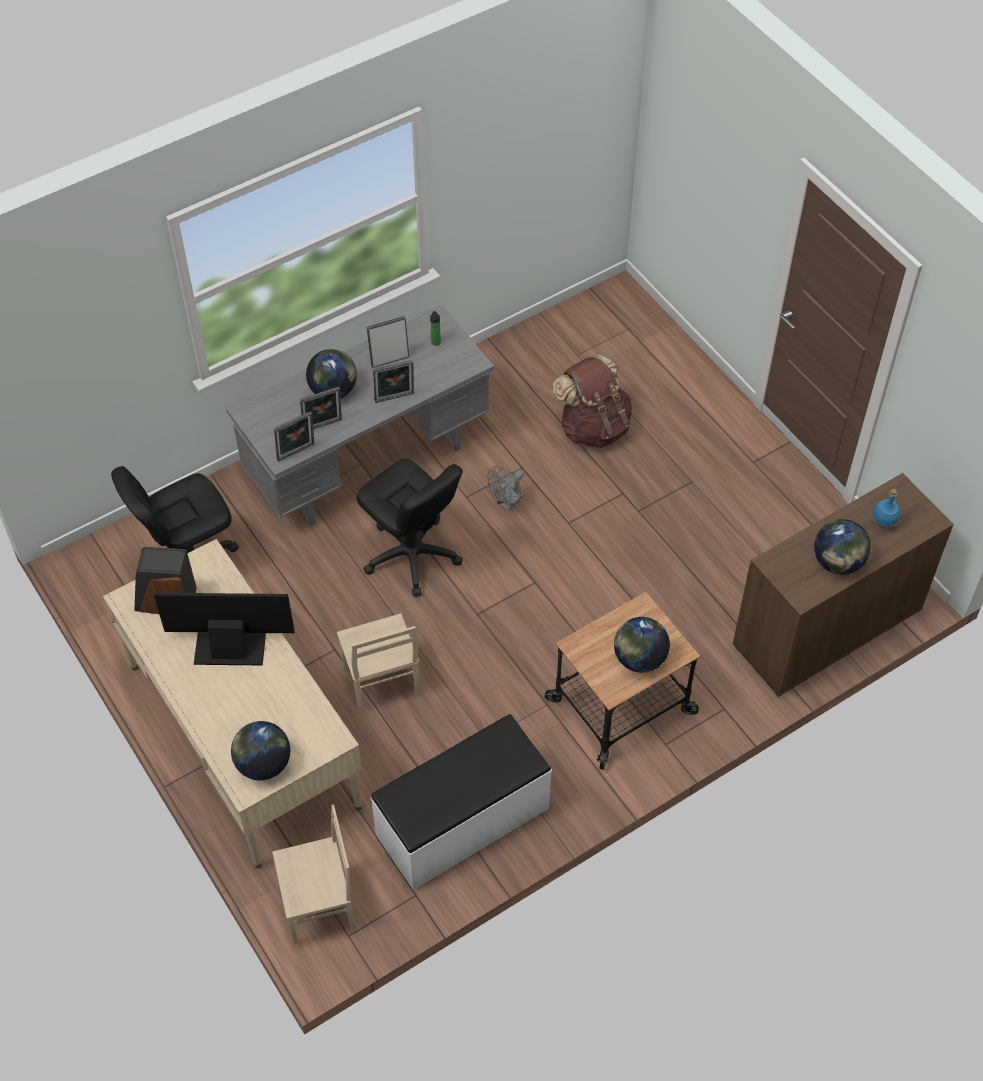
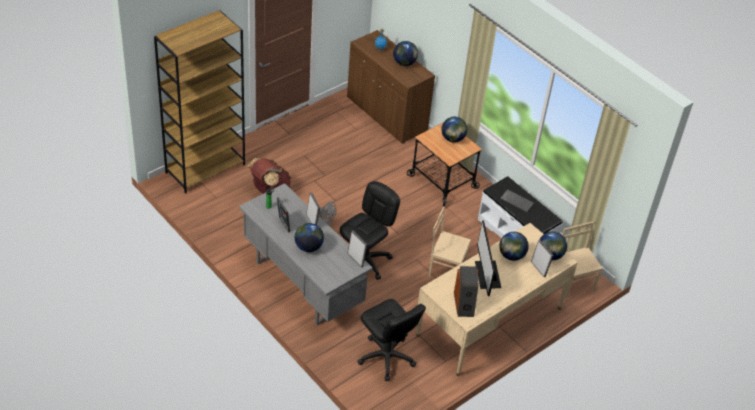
camera: 100 degrees left, 10 degrees down
(272, 695) = (511, 256): none -> globe
(323, 427) = (335, 249): picture frame -> picture frame (539, 268)
(380, 682) = (446, 269): beige chair -> beige chair turned 135 degrees counterclockwise
(470, 770) = (517, 201): none -> keyboard
(652, 340) = (205, 168): none -> brown bookcase

